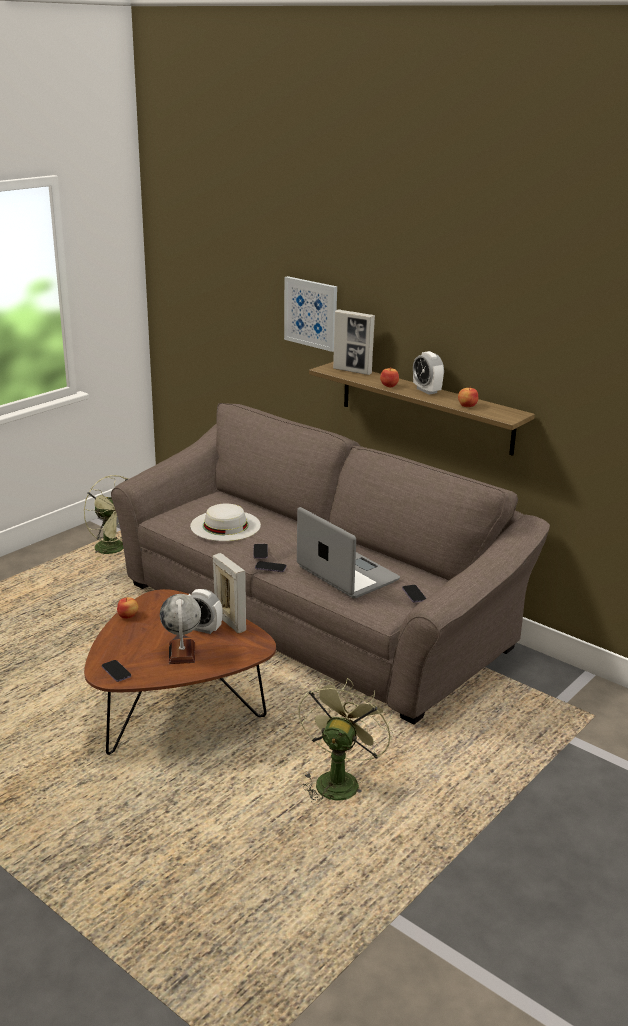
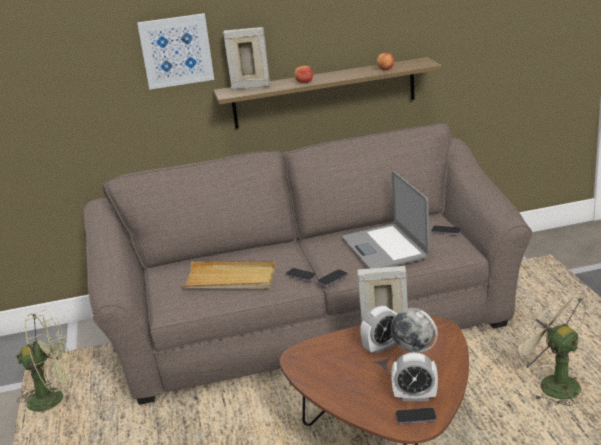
camera: 50 degrees left, 0 degrees up
(128, 616) = (315, 384): apple -> none
(225, 525) = (230, 279): white hat -> beige tray
(338, 779) = (551, 384): green fan -> beige fan
(347, 574) = (385, 248): laptop -> laptop turned 105 degrees counterclockwise
(352, 371) = (250, 87): picture frame -> picture frame turned 150 degrees counterclockwise
(426, 390) = (335, 74): alarm clock -> alarm clock (415, 396)

